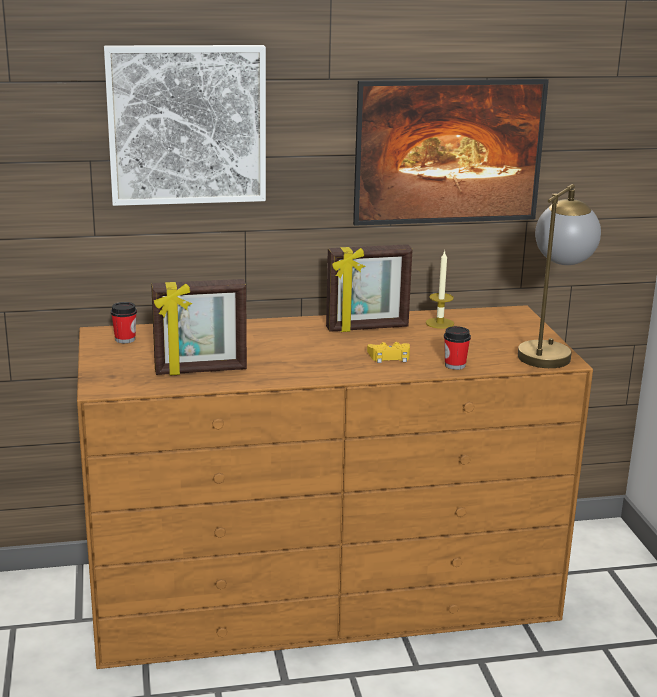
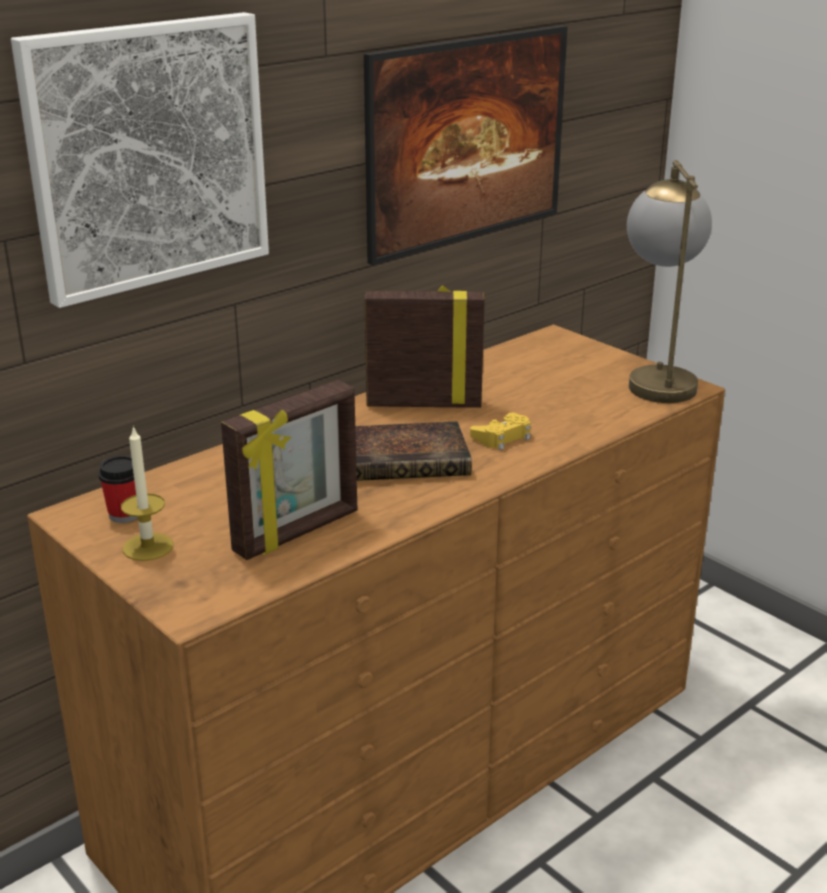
camera: 30 degrees left, 5 degrees up
(312, 353) = (405, 459): none -> book
(367, 328) = (424, 403): picture frame -> picture frame turned 135 degrees counterclockwise
(439, 323) = (495, 373): candle -> candle (148, 547)
(455, 365) = (587, 427): cup -> none

